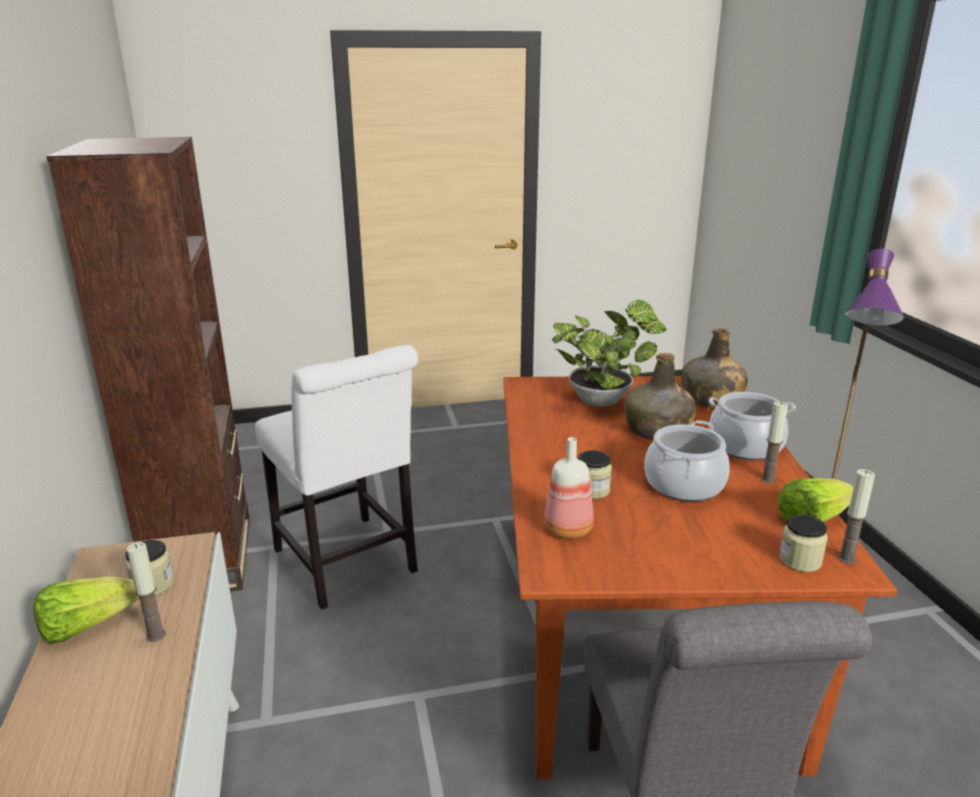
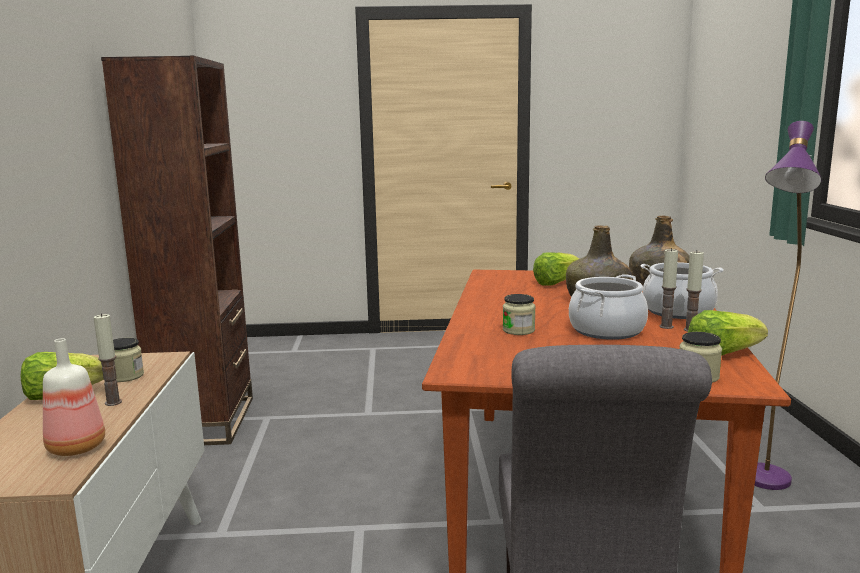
camera: 10 degrees right, 10 degrees down
(348, 565) = (326, 433): white chair -> none
(569, 529) = (486, 350): bottle -> bottle (78, 447)
(603, 400) = (556, 283): potted plant -> lettuce
(846, 559) = (746, 377): candle -> candle (666, 326)

